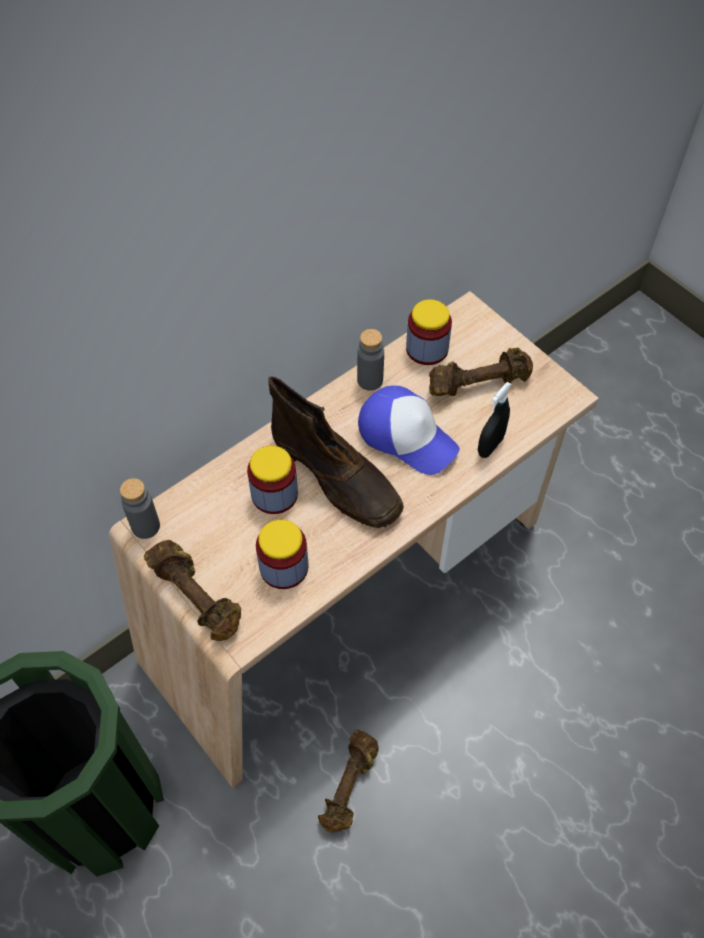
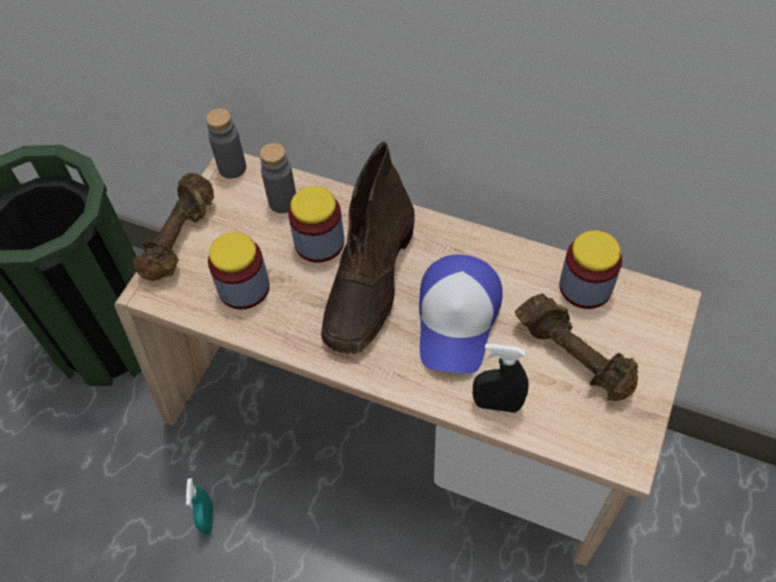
camera: 65 degrees right, 0 degrees up
(350, 786) = (207, 519): brown dumbbell -> turquoise spray bottle
(370, 380) = (506, 255): grey bottle -> grey bottle (283, 202)

